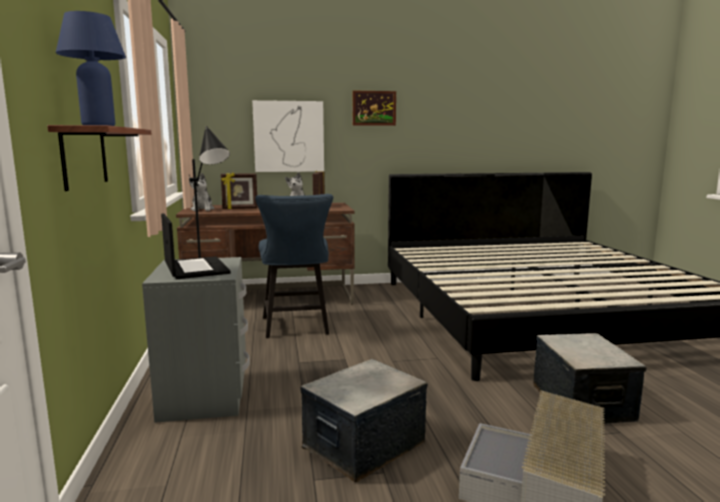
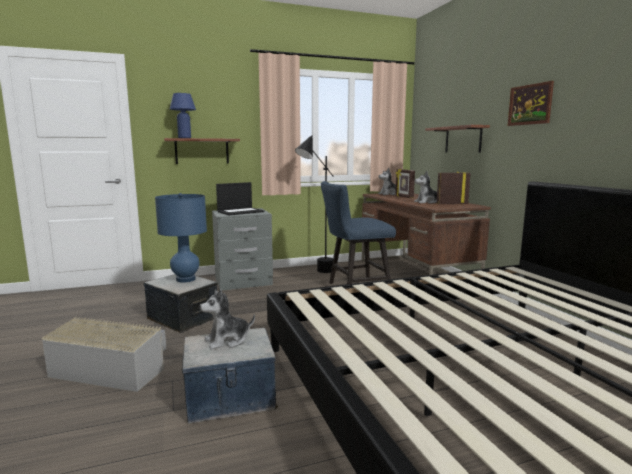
camera: 80 degrees right, 0 degrees up
(289, 136) = (463, 139): picture -> shelf
(353, 379) = (185, 279): none -> blue table lamp
(577, 349) = (227, 340): none -> plush toy

